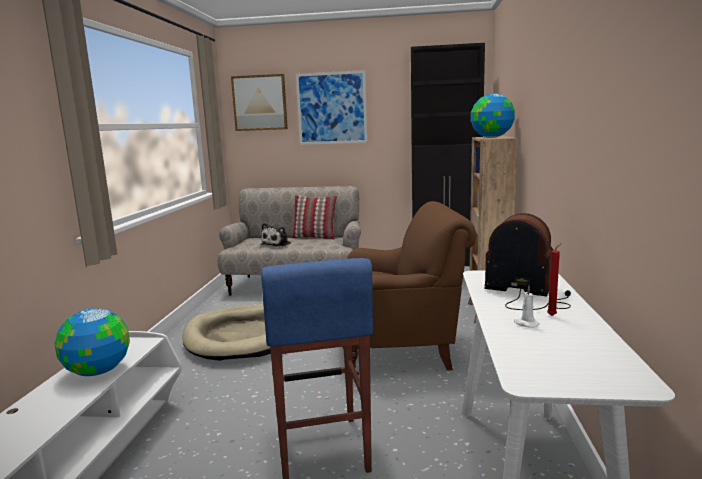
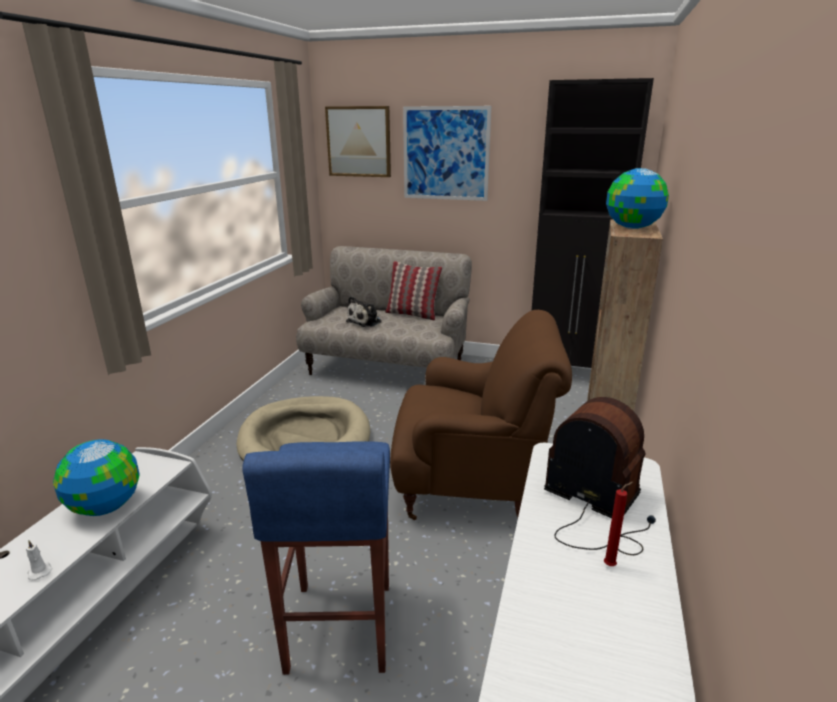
camera: 10 degrees right, 10 degrees up
(526, 324) = (567, 578): white candle -> white candle (39, 571)

